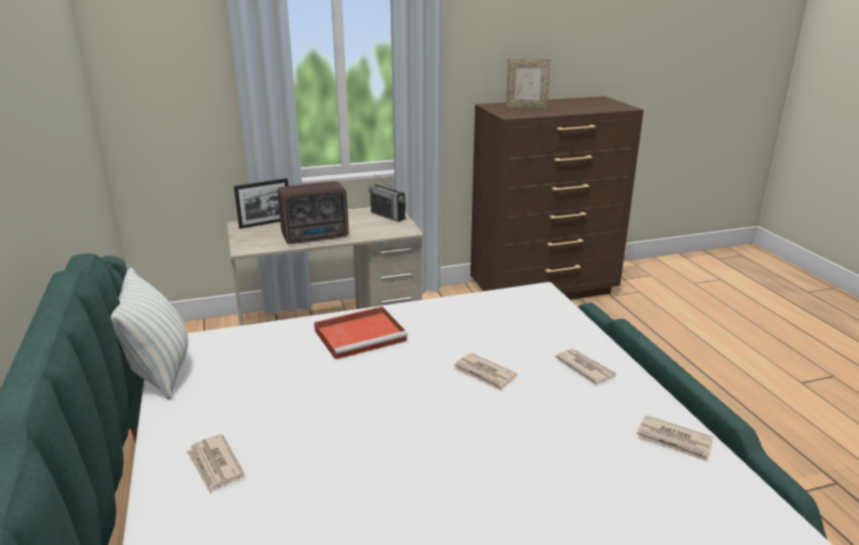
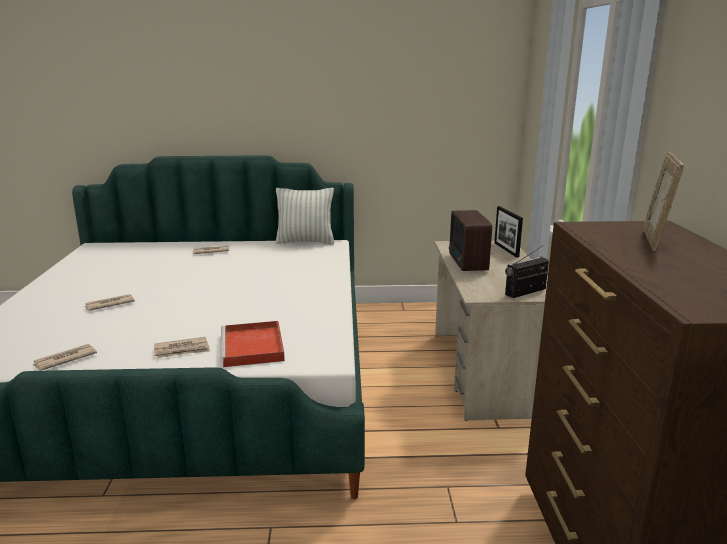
camera: 105 degrees right, 5 degrees down
(361, 335) = (306, 284): red tray -> red tray (253, 347)
(484, 374) = (216, 313): newspaper -> newspaper (109, 304)

